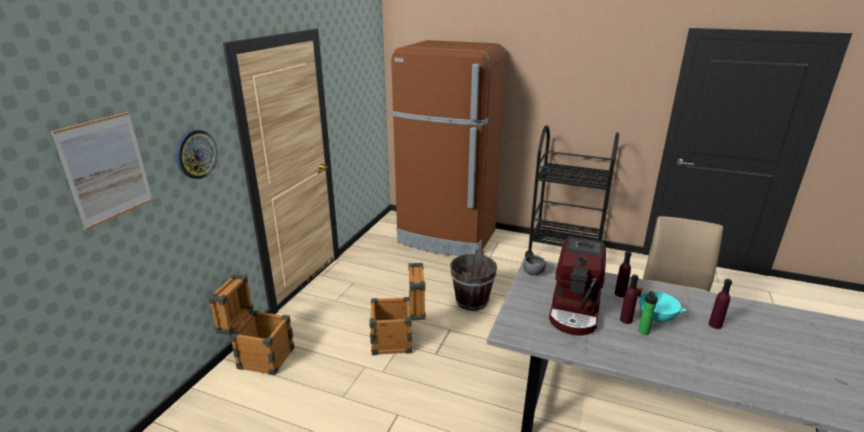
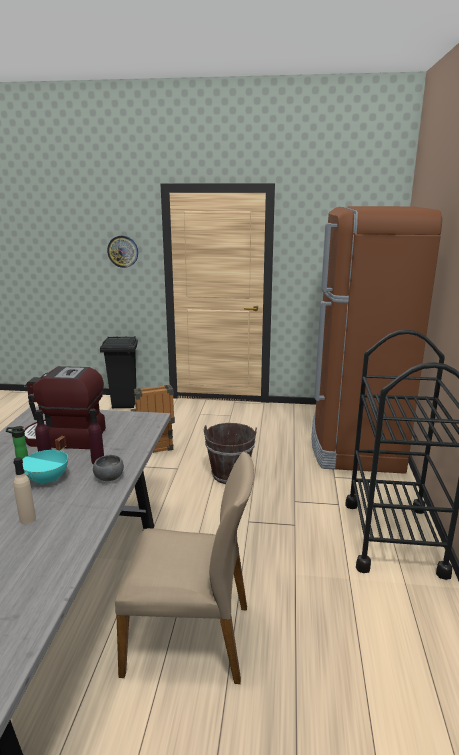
camera: 75 degrees right, 5 degrees down
(106, 169) = (65, 240): picture -> none
(260, 356) = (124, 404): crate -> black trash can
(533, 272) = (137, 418): grey bowl -> grey bowl (110, 478)
(715, 325) = (27, 519): purple bottle -> beige bottle

